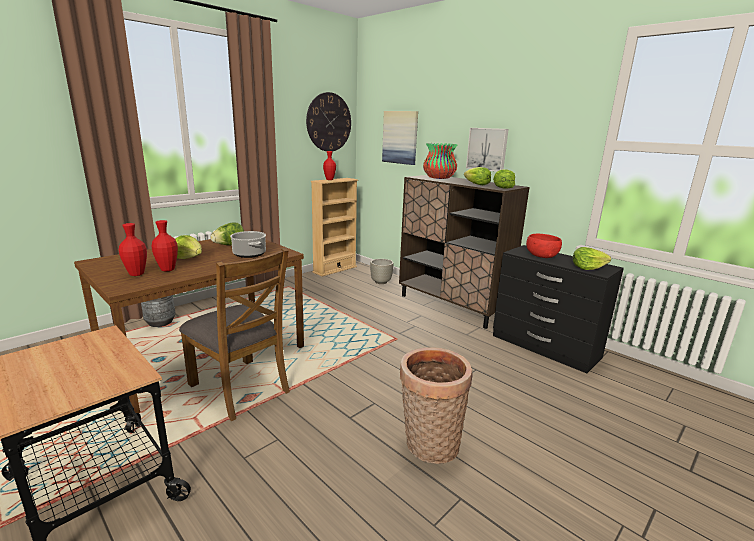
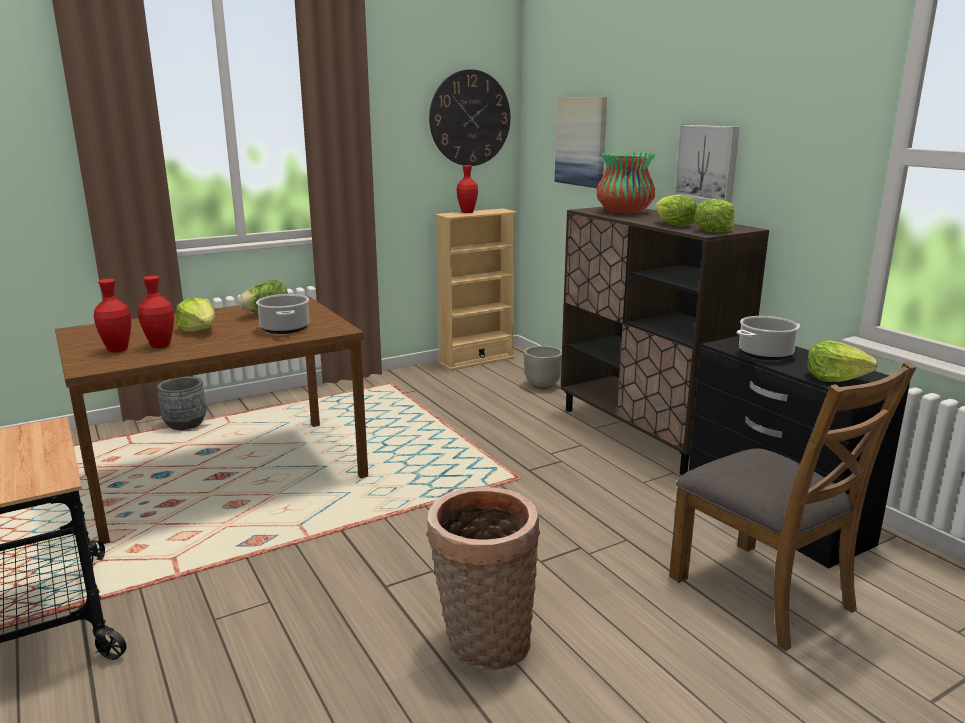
camera: 15 degrees right, 0 degrees up
(240, 388) = (251, 526): brown chair -> brown chair (763, 592)
(541, 256) = (765, 354): red bowl -> cooking pot

